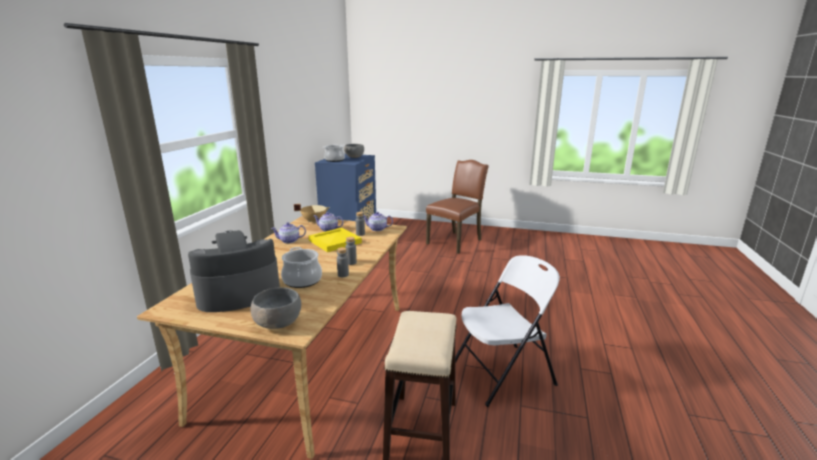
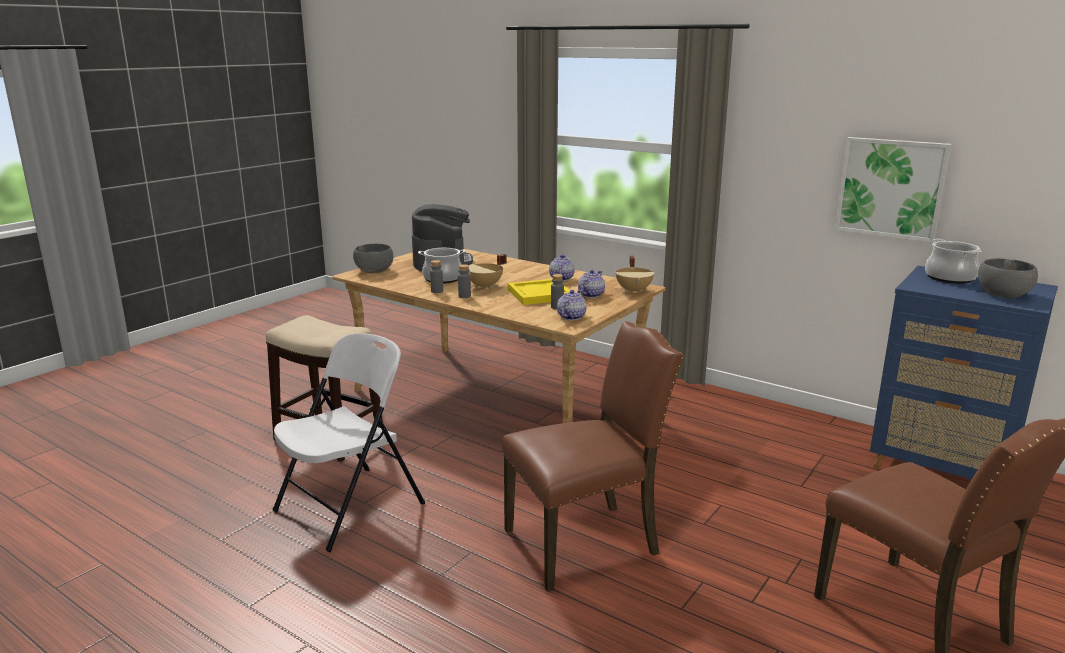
camera: 110 degrees right, 0 degrees up
(302, 130) = (891, 188): none -> picture
(320, 260) = (485, 286): none -> beige cooking pot
(465, 294) = (585, 542): none -> brown chair
(503, 374) = (350, 507): white chair -> white chair turned 135 degrees counterclockwise

